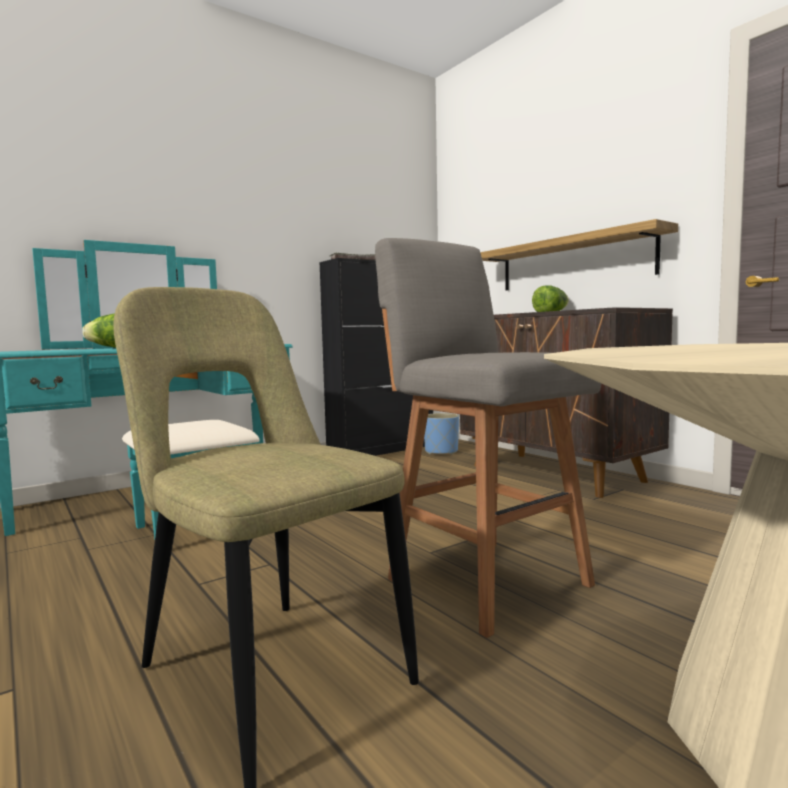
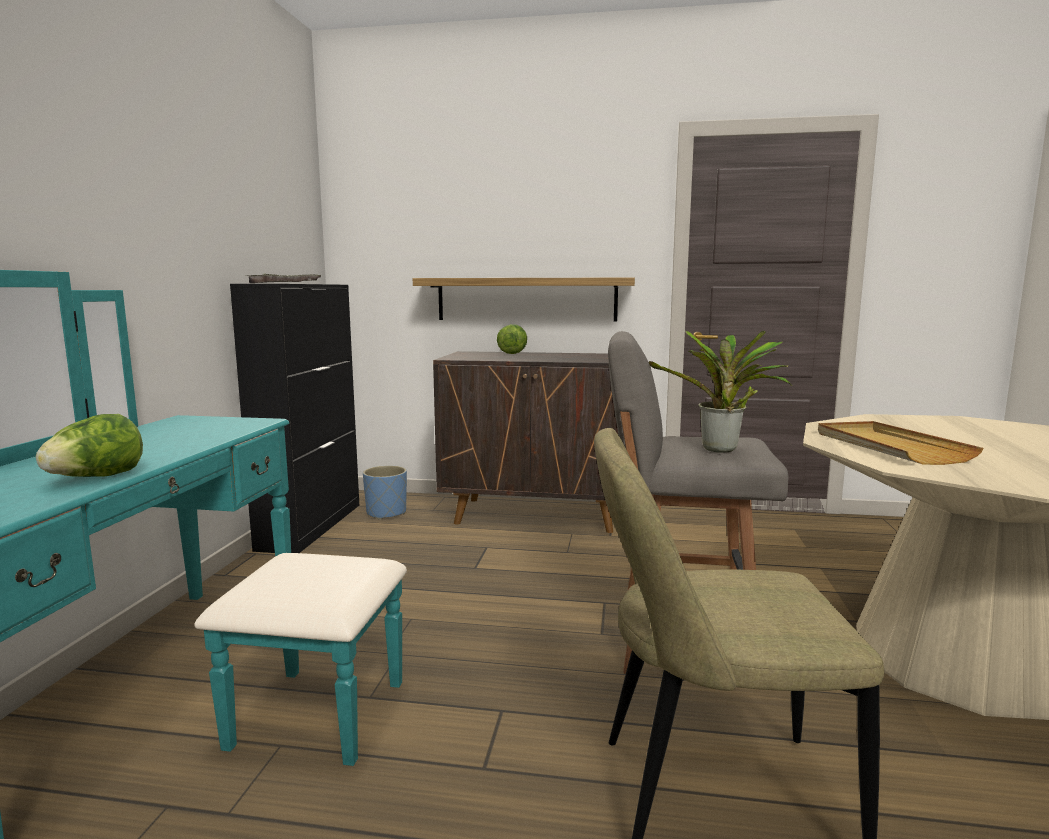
camera: 45 degrees left, 5 degrees up
(481, 353) = (721, 450): none -> potted plant
(687, 348) = (889, 446): none -> beige tray

